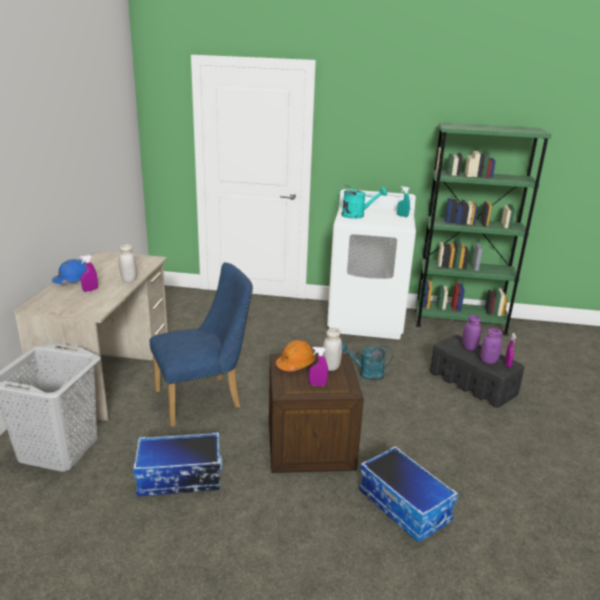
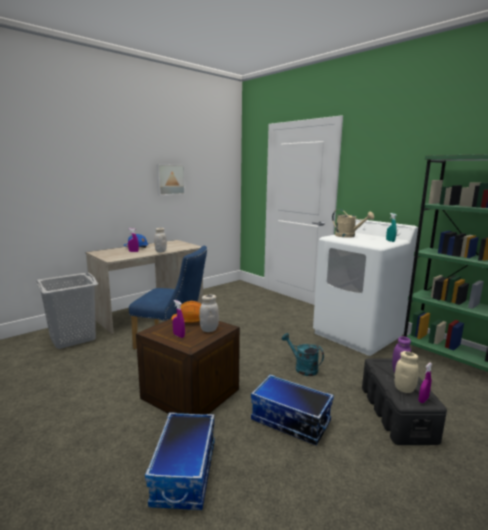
camera: 40 degrees right, 10 degrees down
(77, 157) = (170, 179): none -> picture
(179, 479) = (92, 376): storage box -> storage box (290, 421)
(357, 215) = (348, 236): turquoise watering can -> beige watering can
(488, 361) = (404, 389): purple jar -> beige jar

